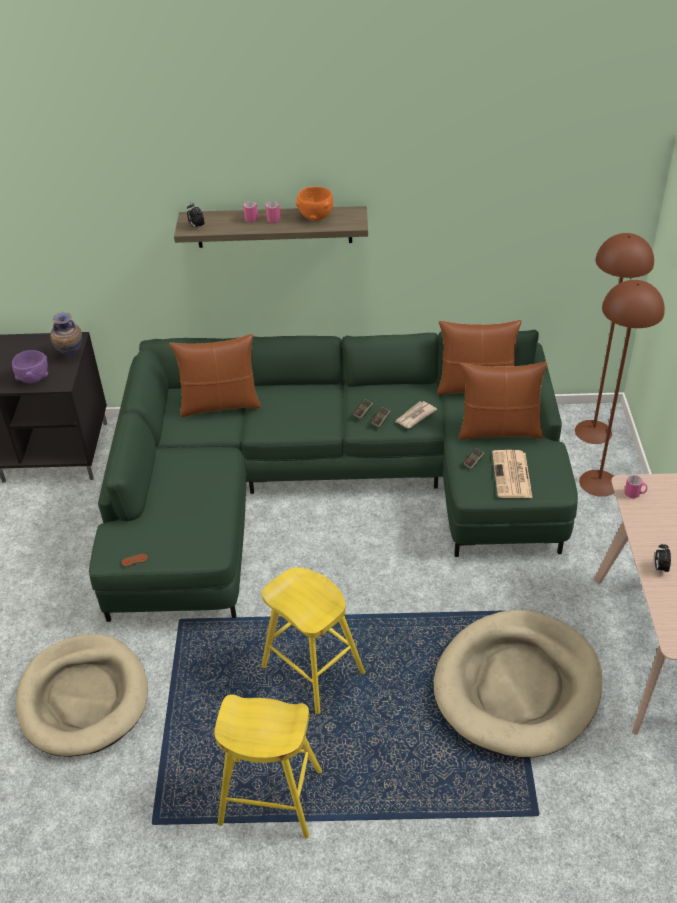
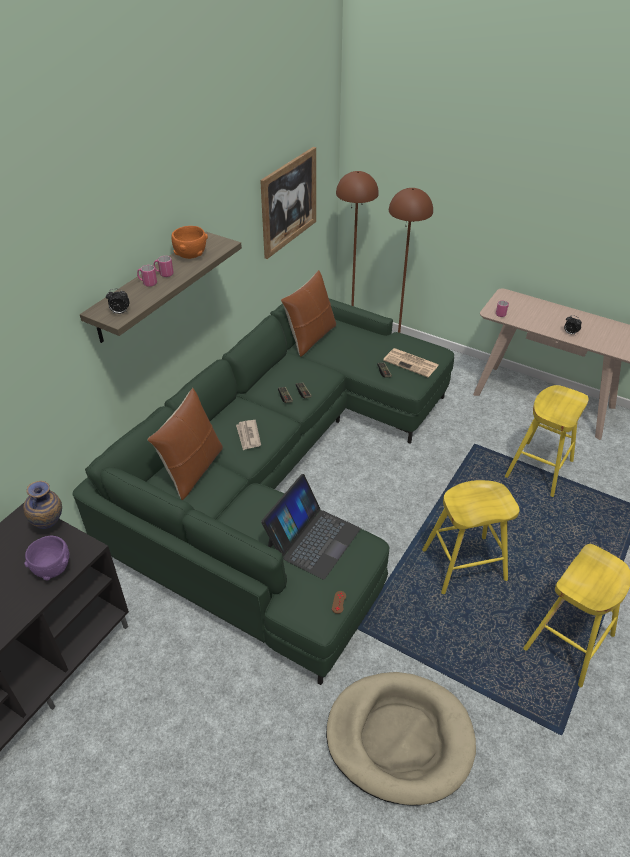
camera: 60 degrees left, 0 degrees up
(193, 512) = (312, 539): none -> laptop
(414, 416) = (315, 376): newspaper -> newspaper (248, 436)
(499, 430) = (364, 348): brown pillow -> none
(517, 686) = (539, 469): beige dog bed -> yellow stool
(528, 229) = (289, 202): none -> picture

